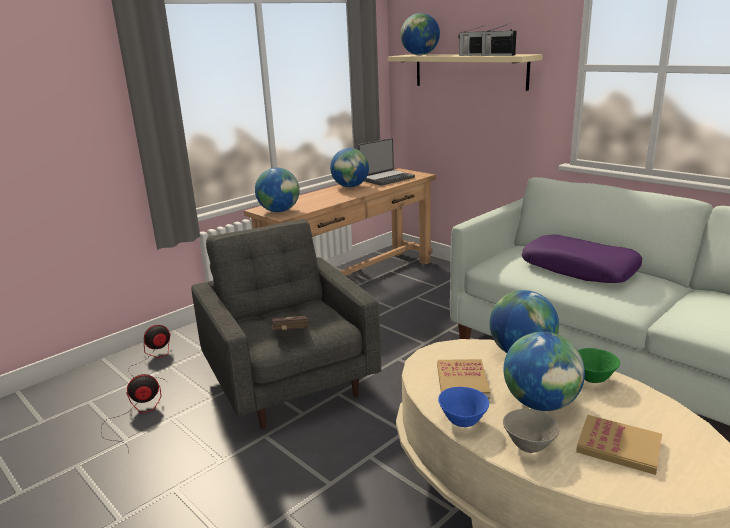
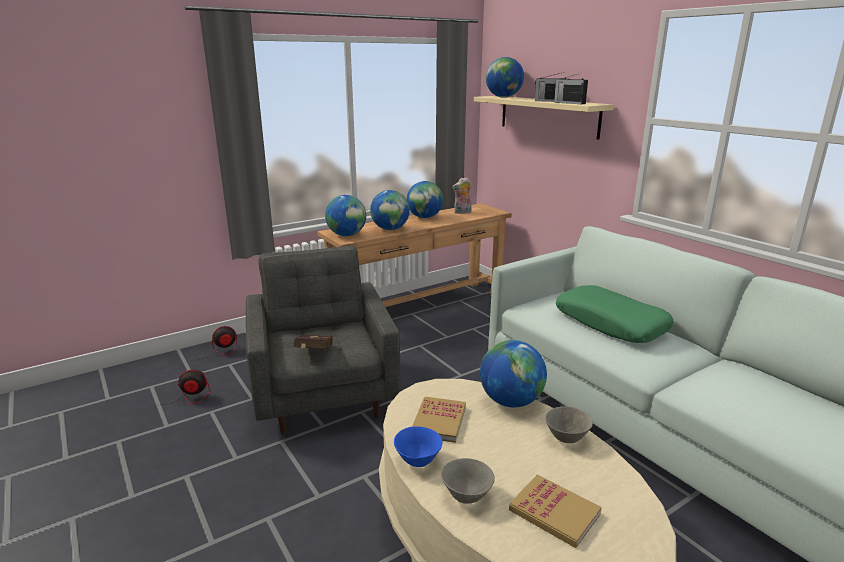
camera: 10 degrees right, 0 degrees up
(386, 178) = (462, 212): laptop -> plush toy
(540, 403) = (501, 455): globe -> globe (390, 229)
(579, 269) = (611, 323): purple pillow -> green pillow
(592, 379) = (566, 438): green bowl -> grey bowl

